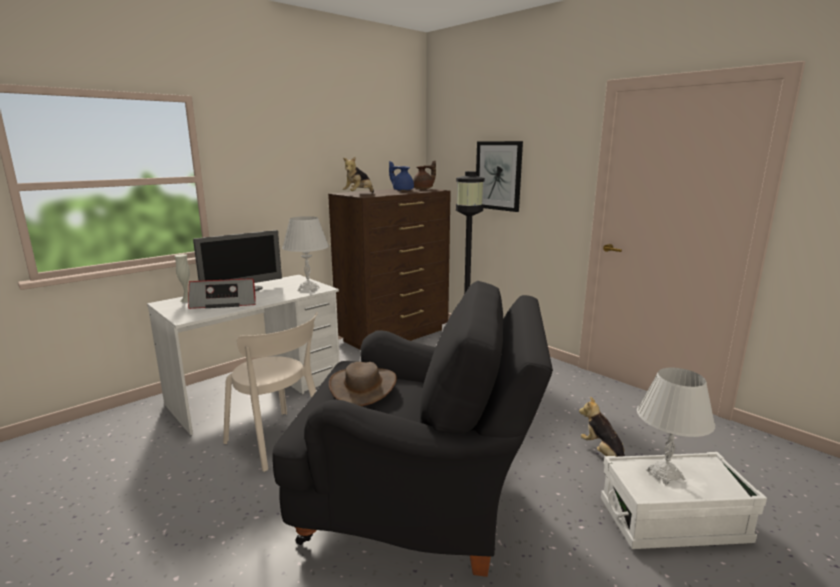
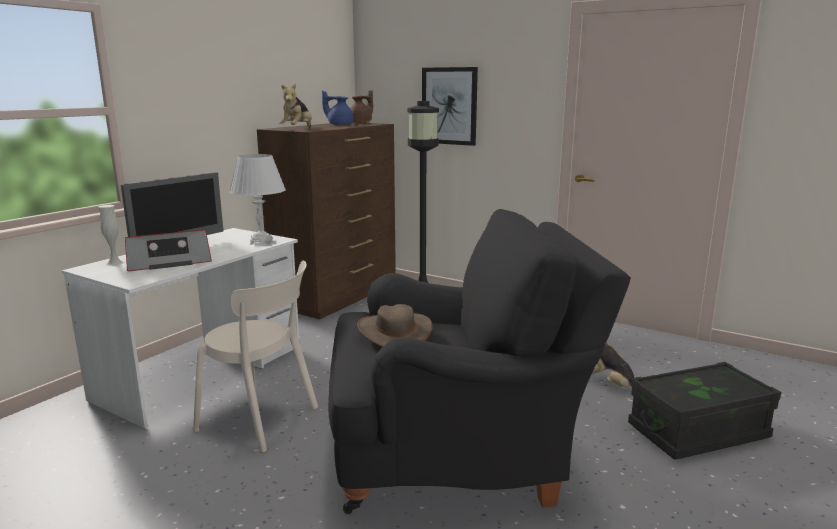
camera: 15 degrees left, 0 degrees up
(665, 474) = (690, 386): white table lamp -> none
(672, 521) = (697, 432): white storage box -> black storage box

